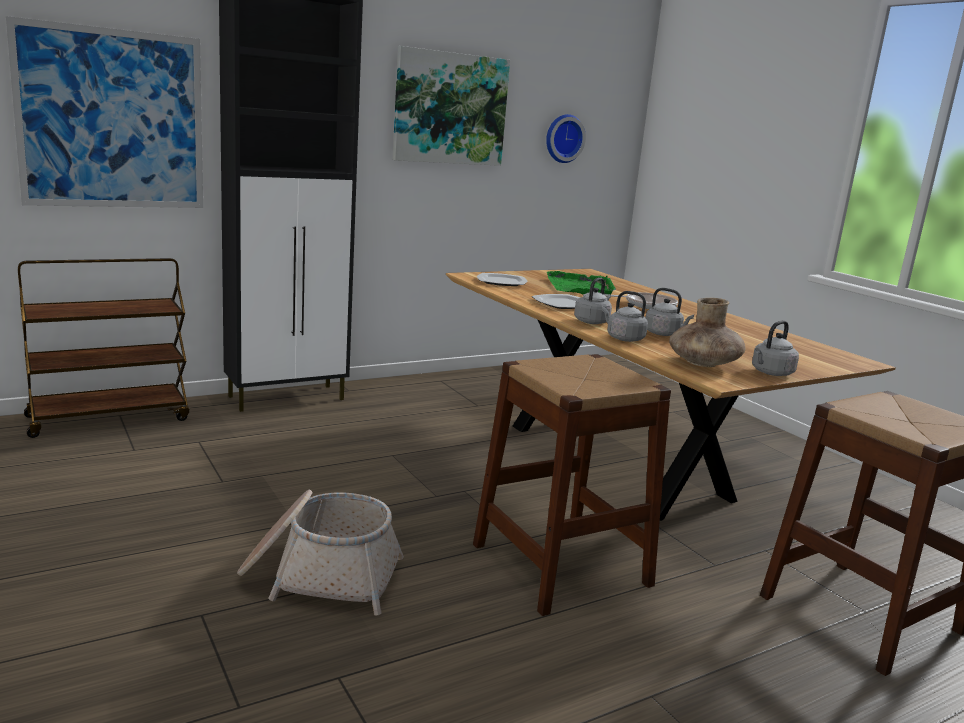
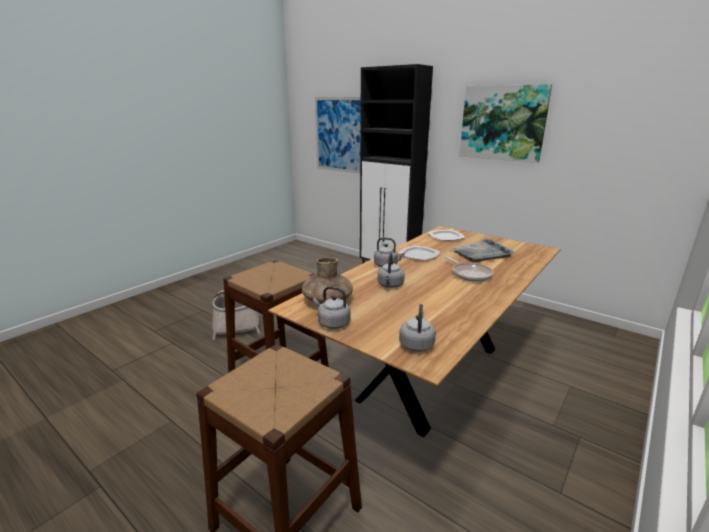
camera: 70 degrees right, 5 degrees up
(110, 417) = (328, 255): brown cart -> none
(563, 138) = (608, 143): wall clock -> none
(581, 287) = (481, 253): green tray -> grey tray
(623, 338) = (357, 276): grey kettle -> grey kettle (416, 344)

